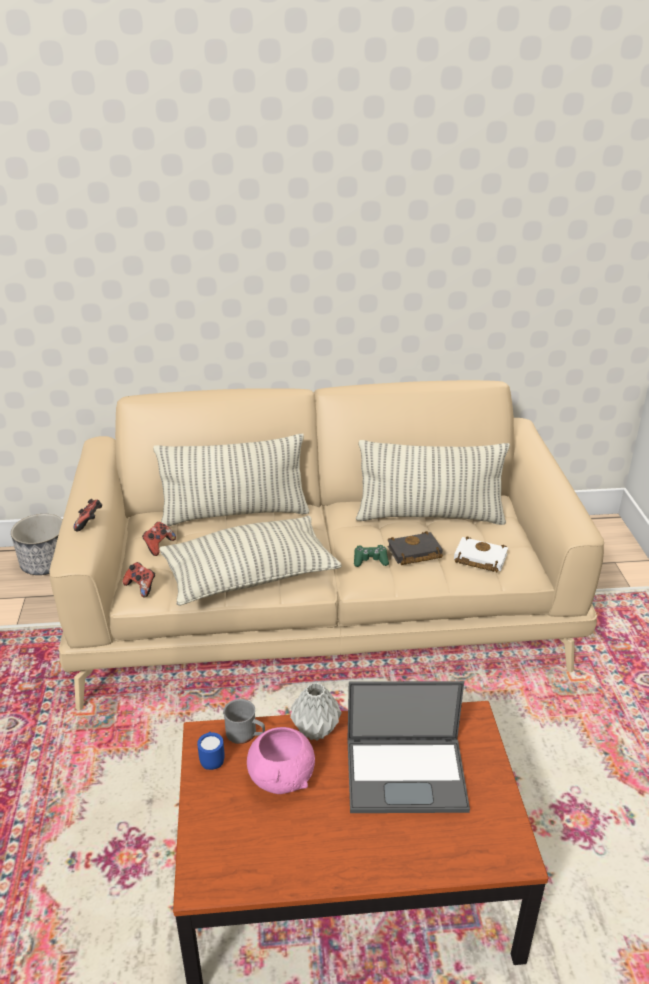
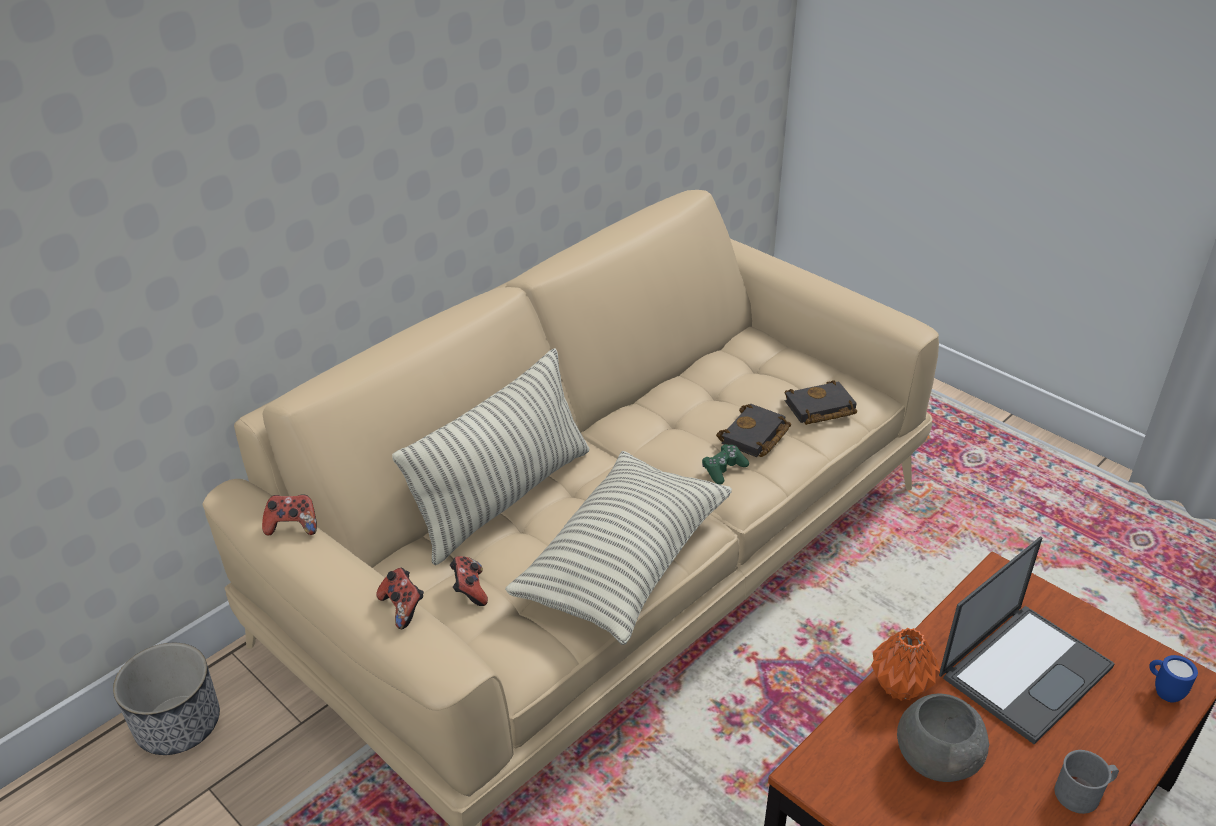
camera: 40 degrees left, 5 degrees up
(141, 587) = (518, 654): game controller -> game controller (293, 526)
(212, 761) = (854, 794): blue mug -> blue mug (1163, 691)
(245, 734) = (845, 741): grey mug -> grey mug (1083, 793)
(281, 777) = (936, 758): pink bowl -> grey bowl
(315, 731) = (900, 688): grey vase -> orange vase
(429, 516) = (713, 387): pillow -> none
(478, 559) = (819, 409): white book -> black book

